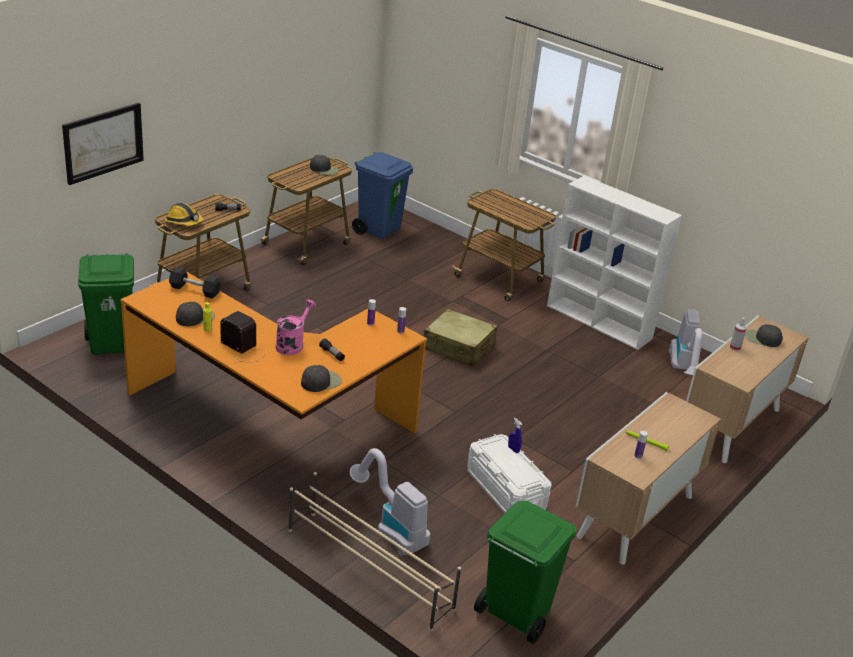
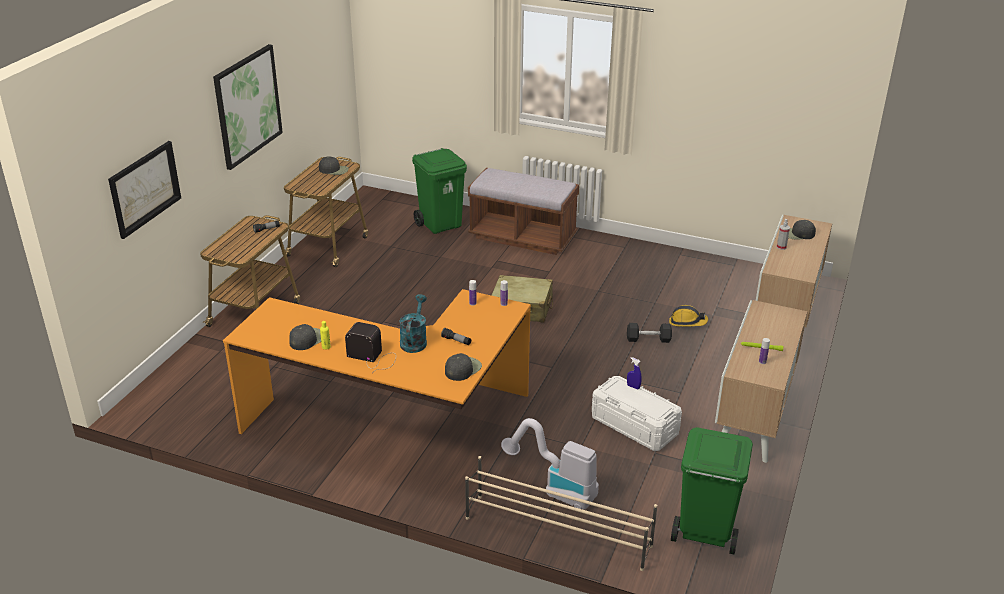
camera: 15 degrees left, 0 degrees up
(113, 344) = (196, 389): green trash can -> green trash can (441, 225)
(184, 222) = (231, 250): hard hat -> hard hat (687, 322)
(195, 290) = (290, 313): black dumbbell -> black dumbbell (648, 339)
(239, 87) = (247, 106): none -> picture
(292, 344) = (414, 341): pink watering can -> turquoise watering can
(379, 229) = (388, 217): blue trash can -> none
(500, 279) = (522, 237): cart -> brown bench
(600, 322) = (629, 255): white bookcase -> none
(684, 369) = (721, 278): vacuum cleaner -> none

